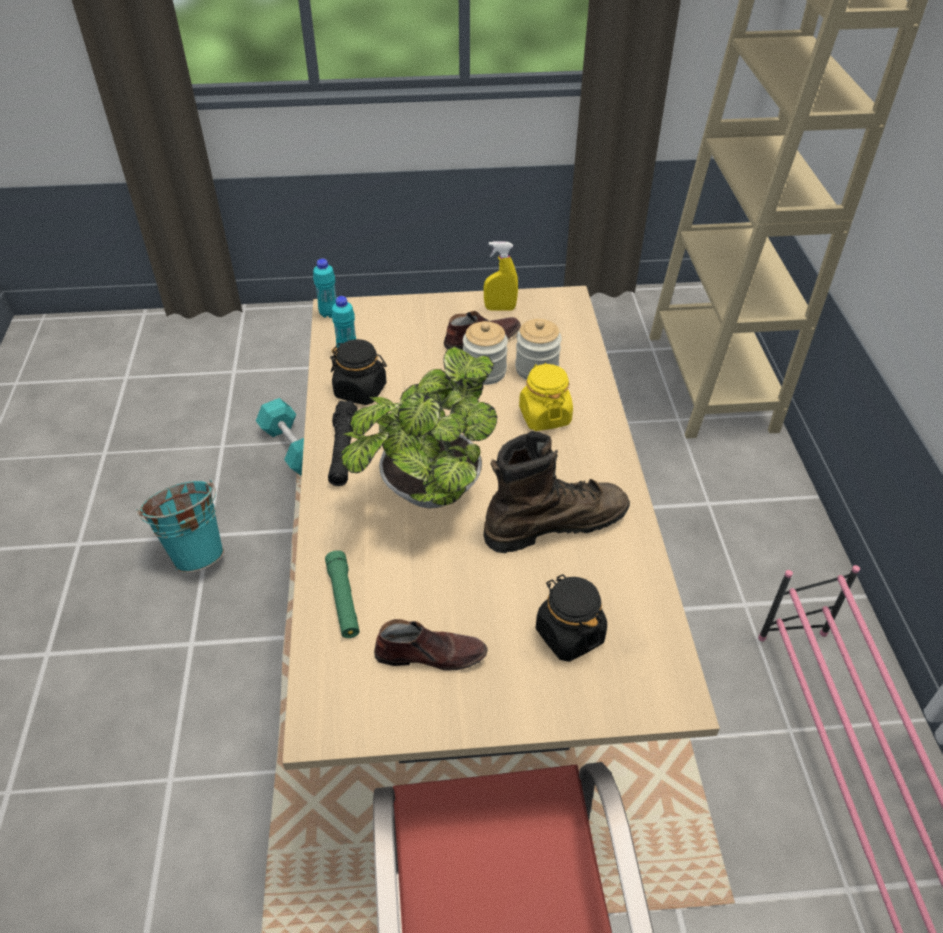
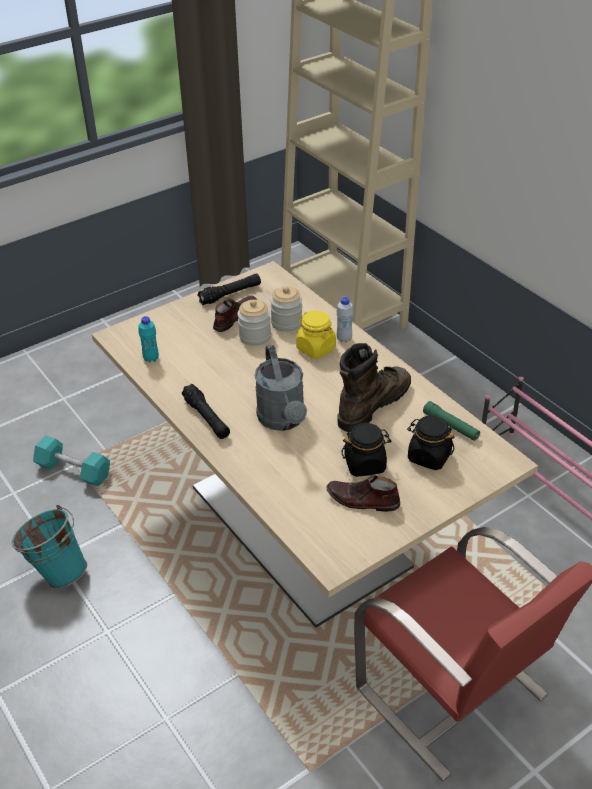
camera: 30 degrees left, 5 degrees down
(329, 313) = (113, 339): turquoise bottle -> none
(343, 600) = (286, 497): green flashlight -> green flashlight (451, 426)
(361, 391) = (183, 378): black jar -> black jar (365, 464)
(427, 494) = (283, 420): potted plant -> grey watering can
(431, 654) = (362, 500): brown shoe -> brown shoe turned 135 degrees counterclockwise
(500, 308) = (230, 294): yellow spray bottle -> black flashlight
(590, 418) = (344, 339): none -> white bottle

